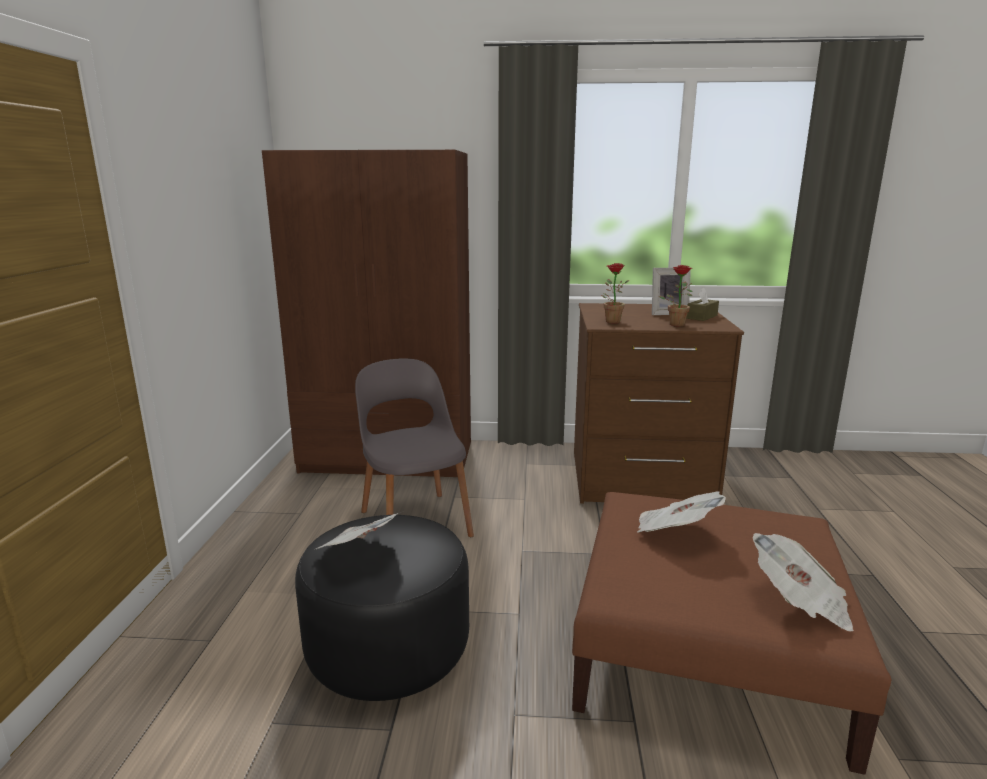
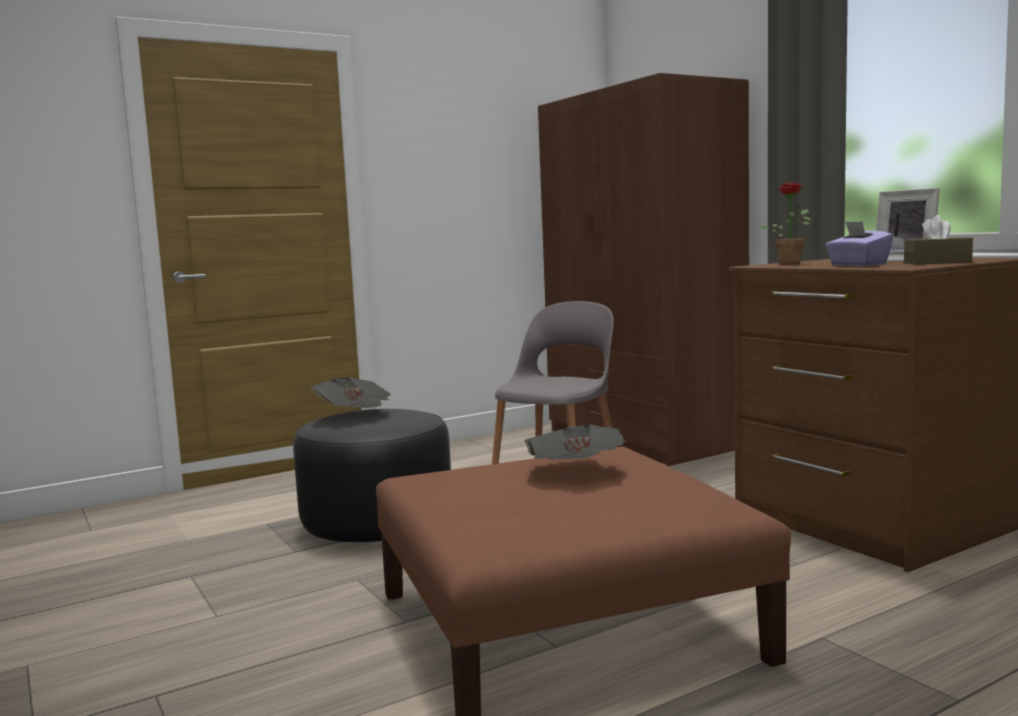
camera: 55 degrees right, 10 degrees down
(676, 324) = (857, 265): potted plant -> purple tissue box
(800, 603) = (514, 527): newspaper -> none

